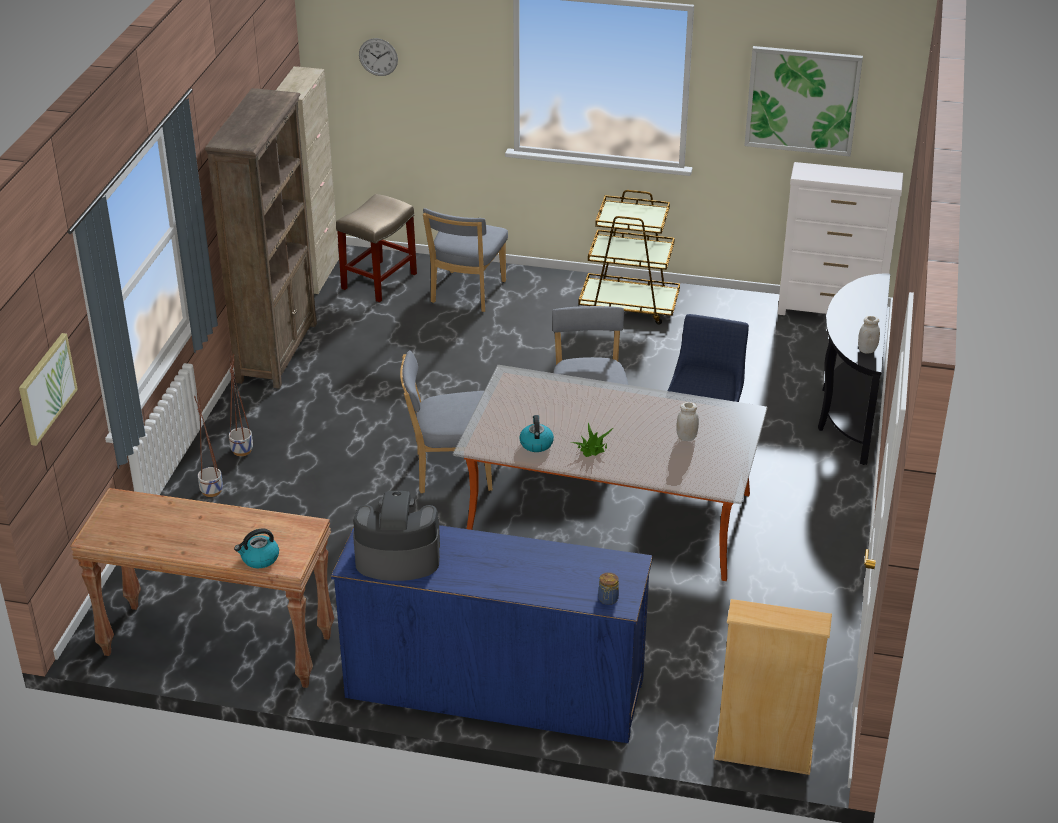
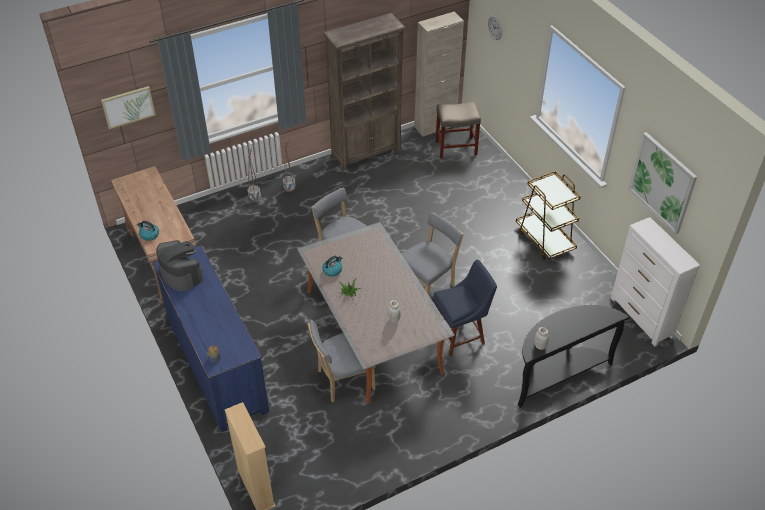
camera: 50 degrees right, 10 degrees up
(466, 294) = (482, 180): grey chair -> grey chair (343, 380)

